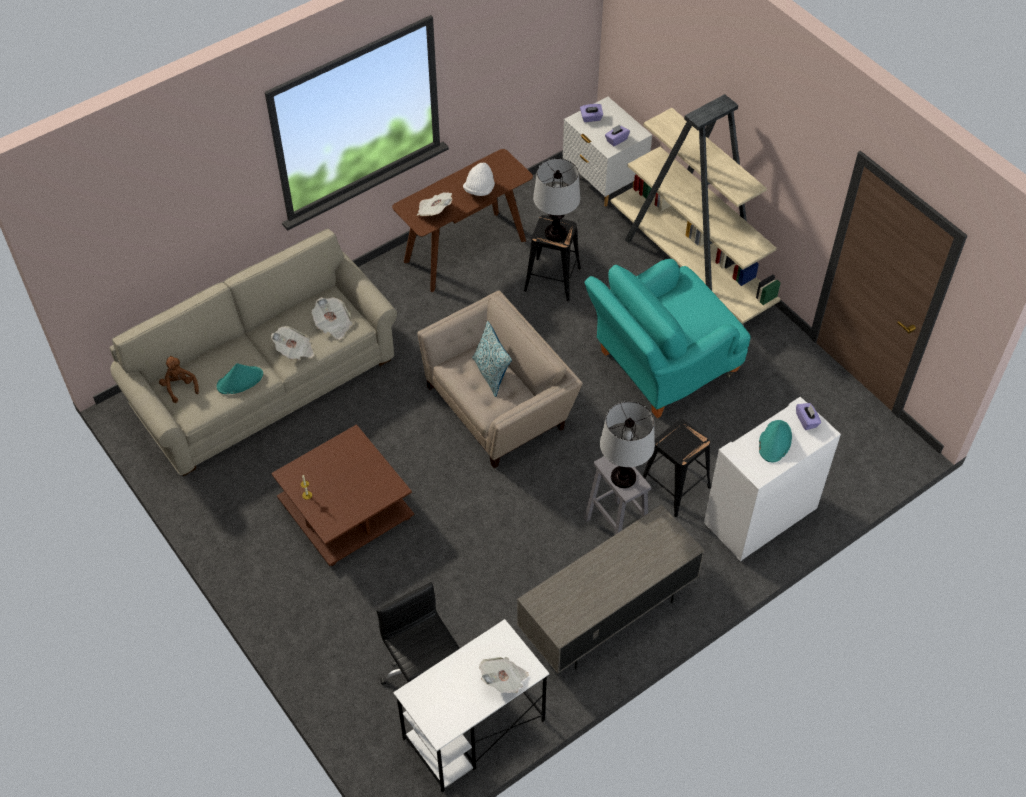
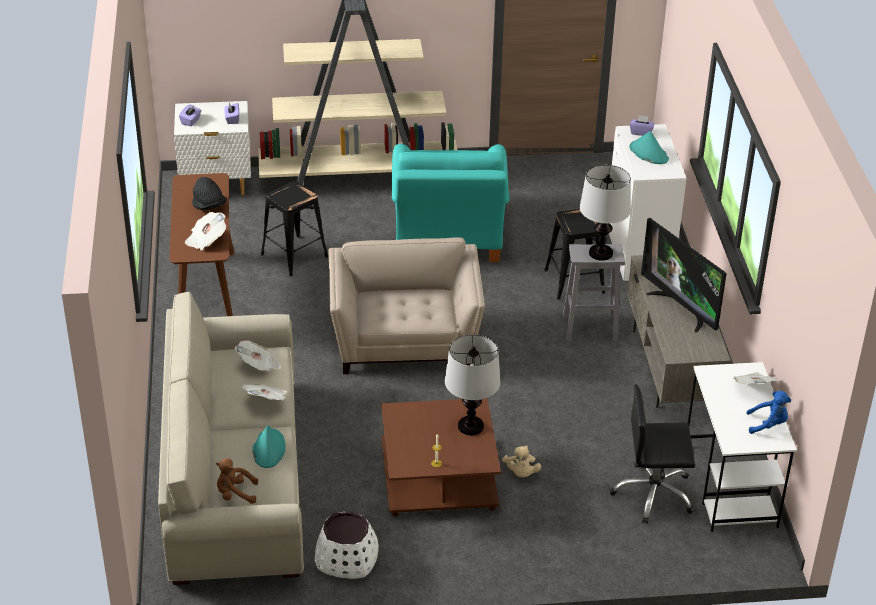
camera: 60 degrees left, 15 degrees down
(219, 496) = (347, 559): none -> white planter
(387, 564) = (521, 473): none -> beige plush toy
(458, 713) = (768, 424): none -> blue plush toy
(479, 189) = (209, 206): white hat -> black hat
(491, 374) = (401, 302): pillow -> none
(555, 233) = (295, 195): table lamp -> table lamp (471, 426)
(609, 577) = (681, 308): none -> television

